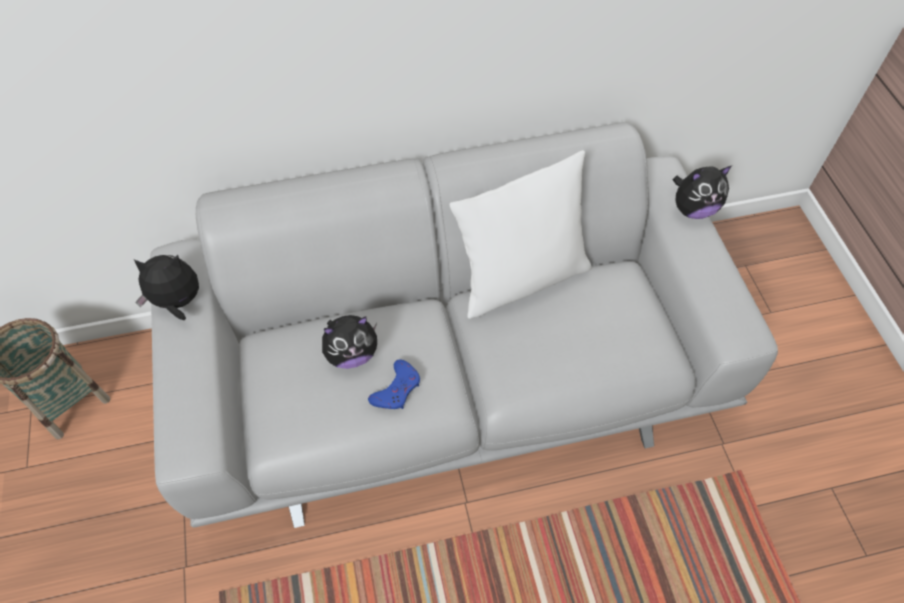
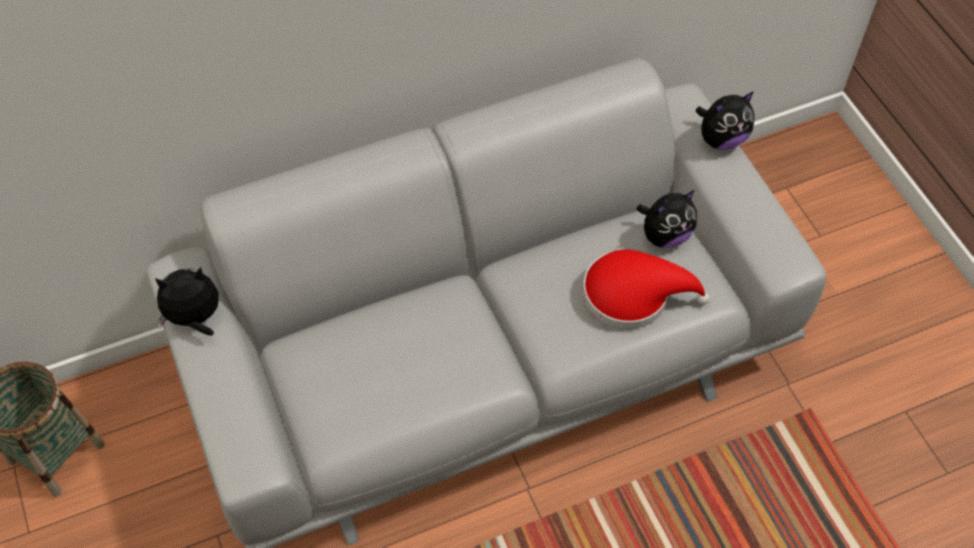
camera: 10 degrees left, 0 degrees up
(352, 354) = (391, 345): plush toy -> plush toy (664, 236)
(397, 389) = (447, 373): blue game controller -> none
(520, 279) = (551, 239): white pillow -> none
(586, 341) = (633, 294): none -> red hat

